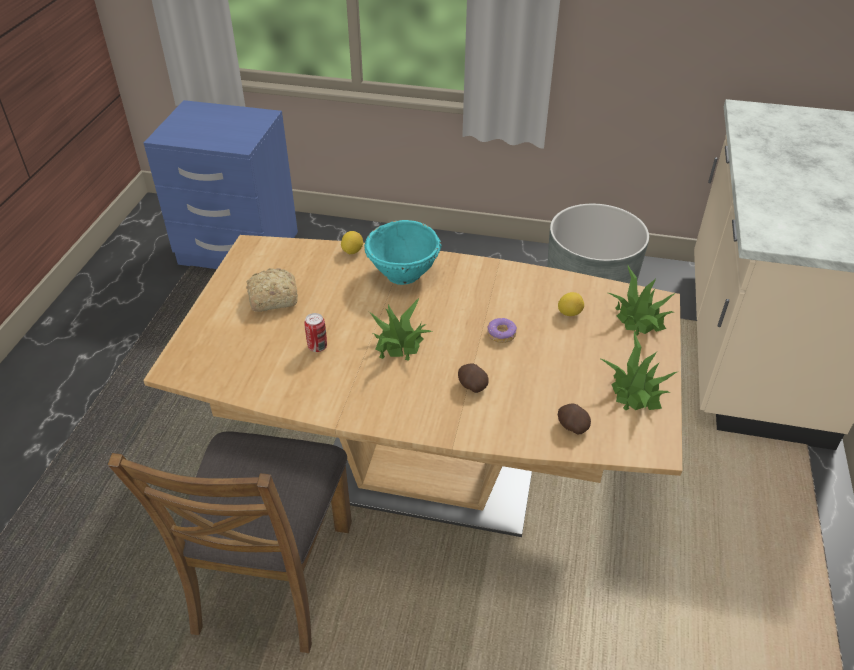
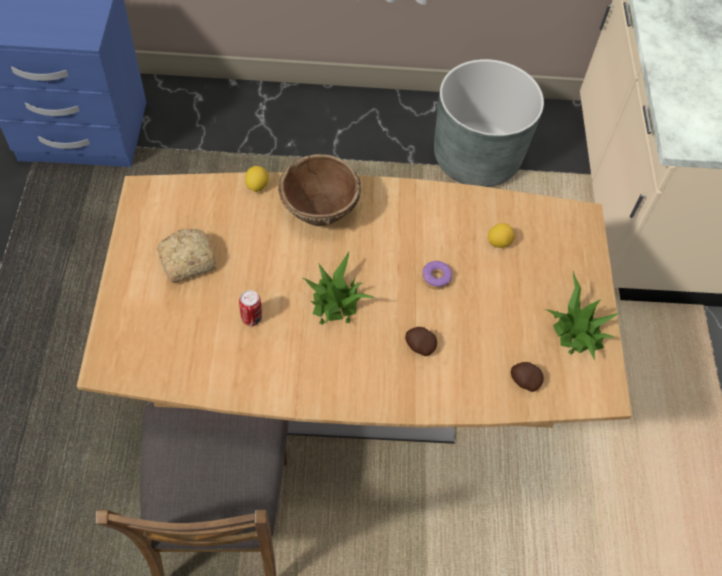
camera: 15 degrees left, 15 degrees up
(403, 275) = (319, 212): turquoise bowl -> brown bowl
(639, 317) = (567, 239): potted plant -> none

